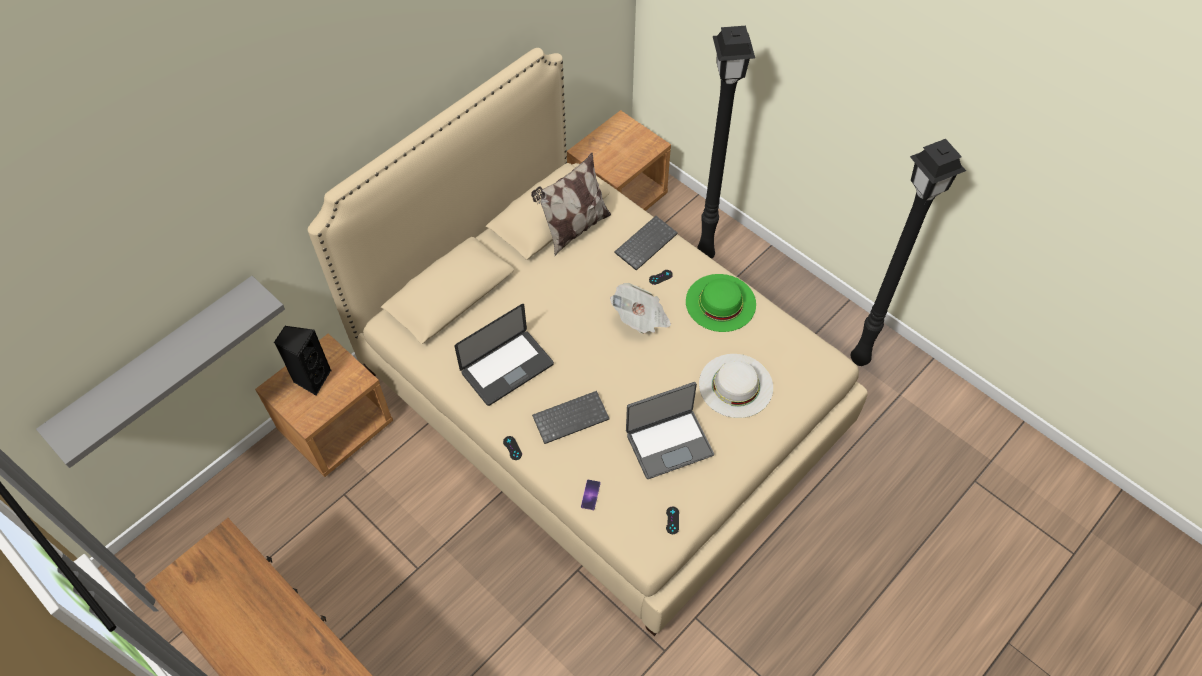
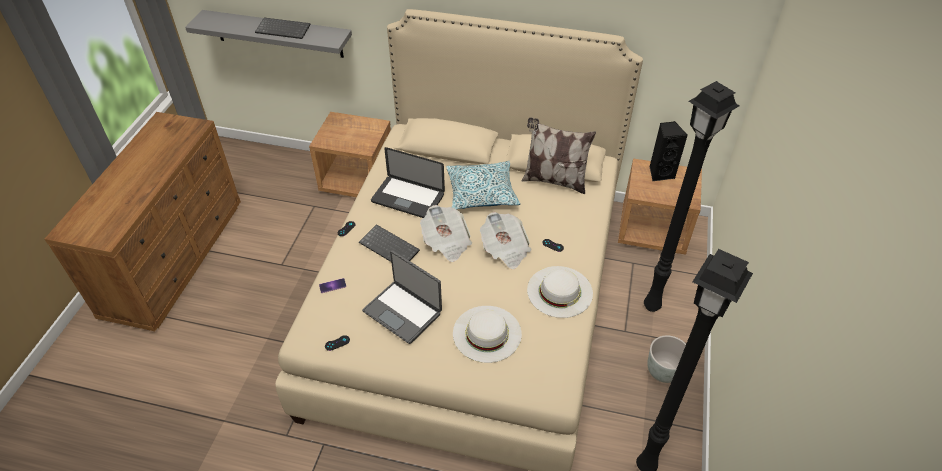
camera: 60 degrees right, 10 degrees down
(311, 378) = (352, 129): black speaker -> black speaker (660, 173)
(546, 298) = (482, 192): none -> pillow
(598, 363) = (446, 242): none -> newspaper
(645, 242) = (577, 223): keyboard -> keyboard (284, 29)
(720, 302) = (560, 291): green hat -> white hat
(778, 290) = (664, 371): none -> grey planter

